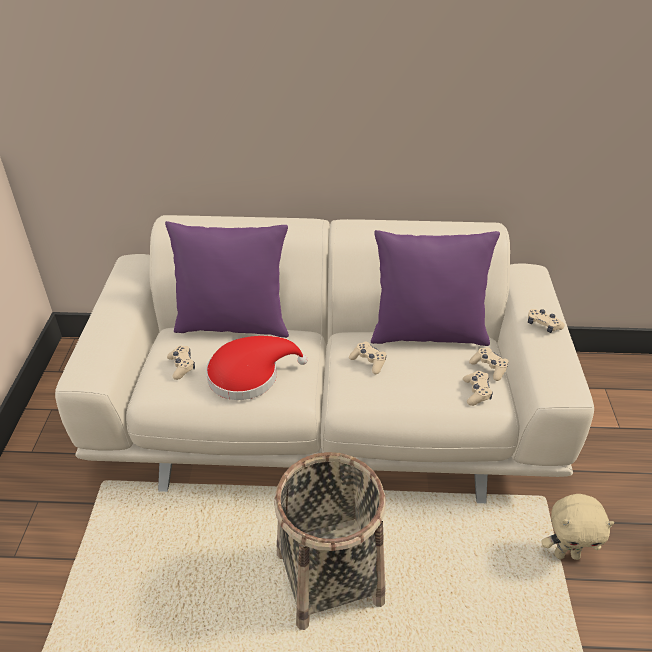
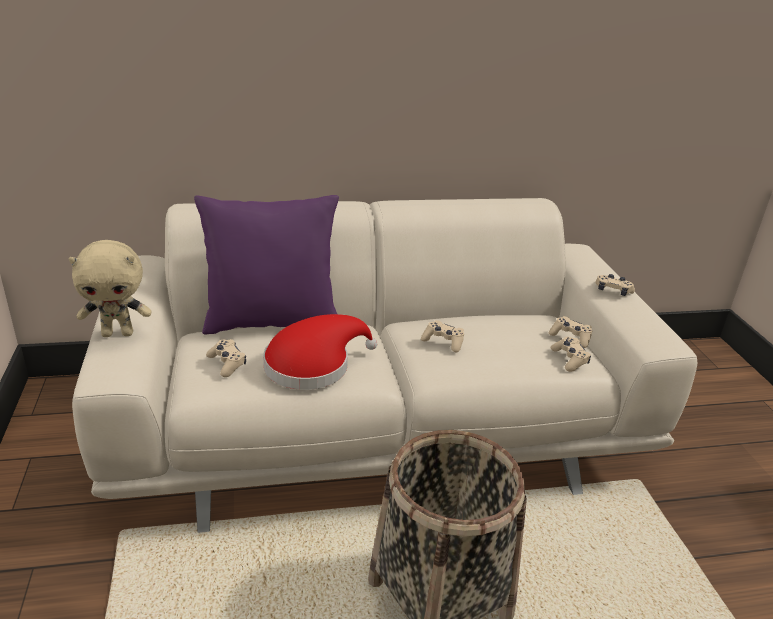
camera: 15 degrees left, 10 degrees down
(428, 333) = (491, 314): purple pillow -> none
(566, 554) = (684, 533): beige plush toy -> beige plush toy (118, 333)

